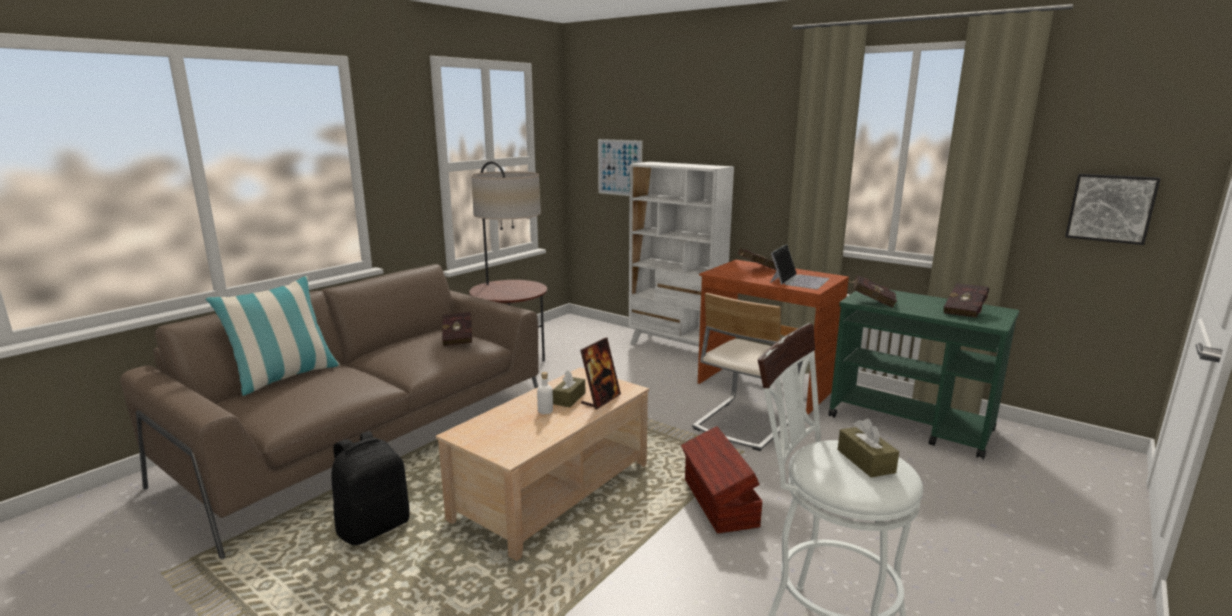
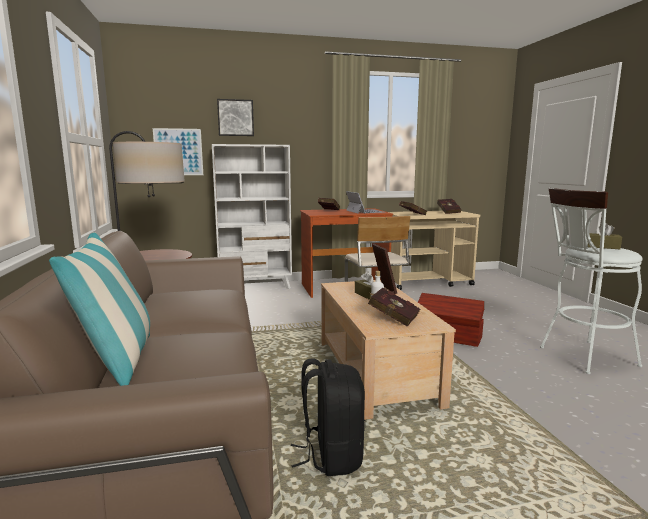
camera: 50 degrees left, 5 degrees down
(458, 338) = (203, 290): red book -> red book (392, 318)
(911, 424) = (428, 282): green cart -> beige cart
(1110, 208) = (476, 157): picture -> picture (235, 118)

